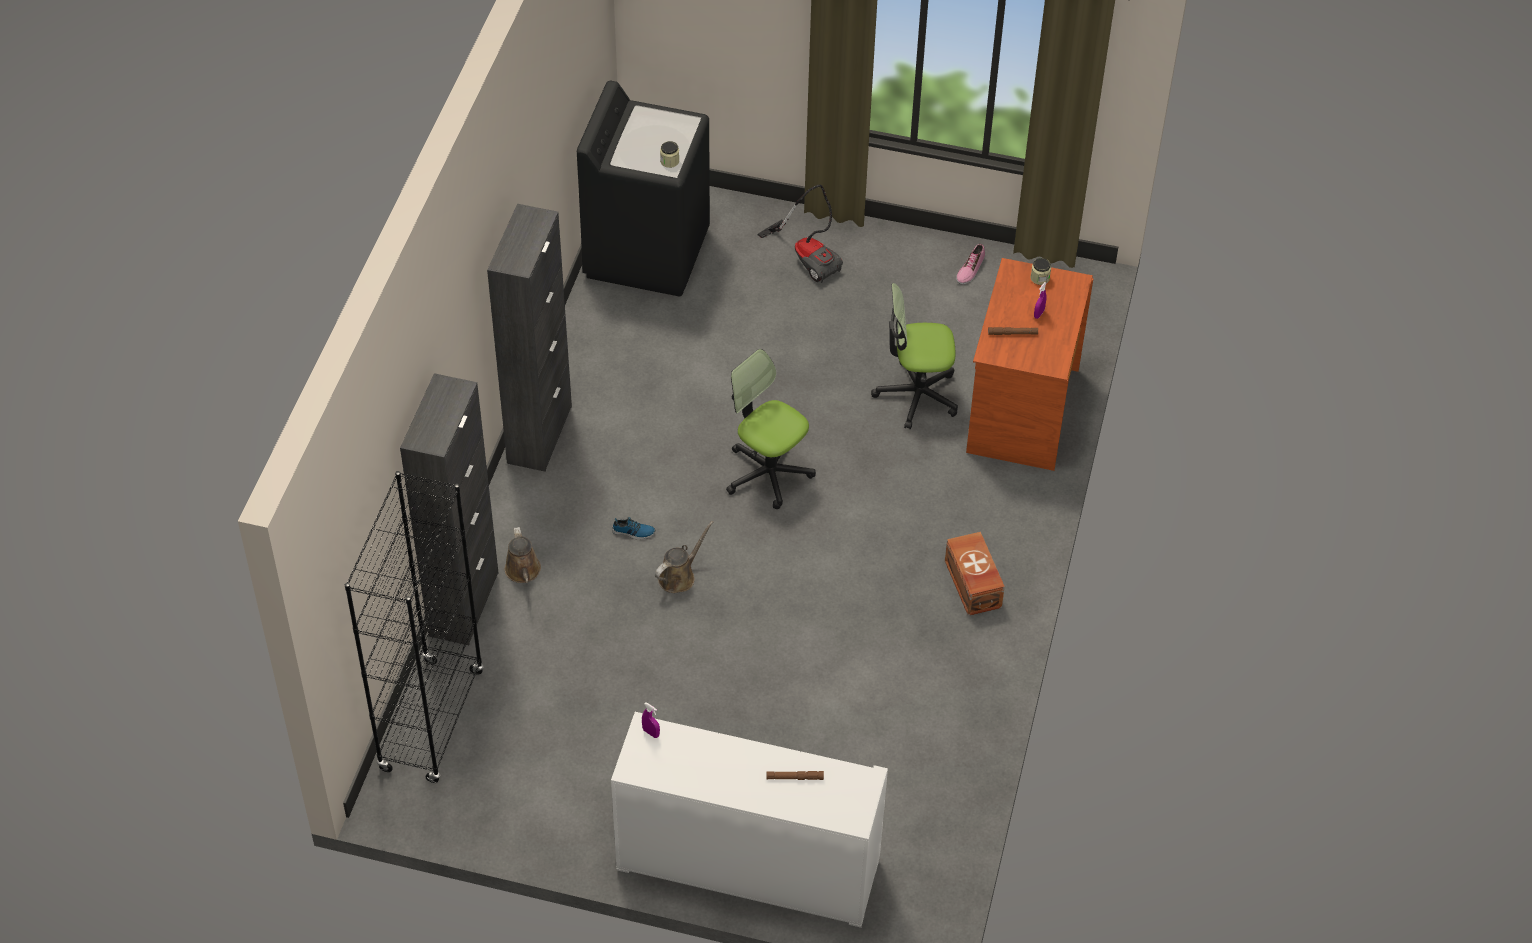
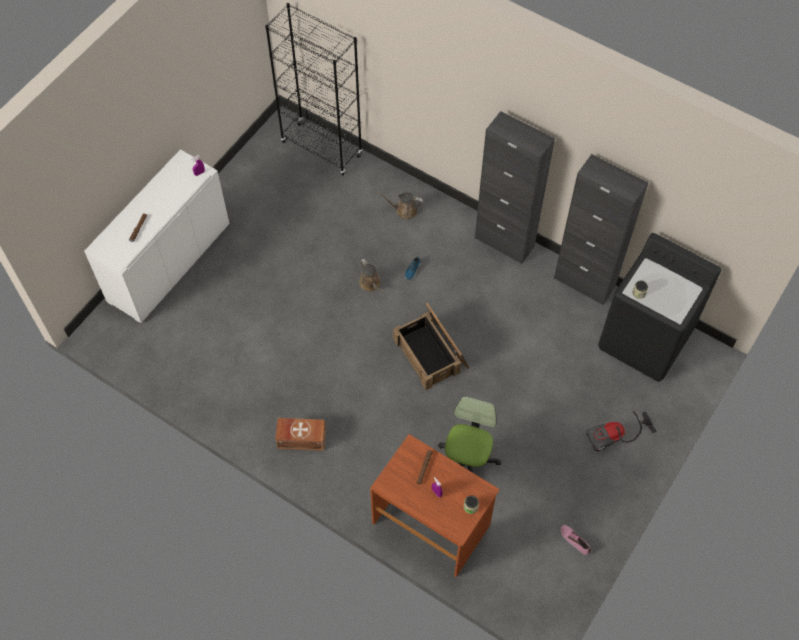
camera: 110 degrees right, 10 degrees up
(463, 604) = (392, 178): black cabinet -> black cabinet (584, 282)
(768, 473) = (431, 353): office chair -> crate

